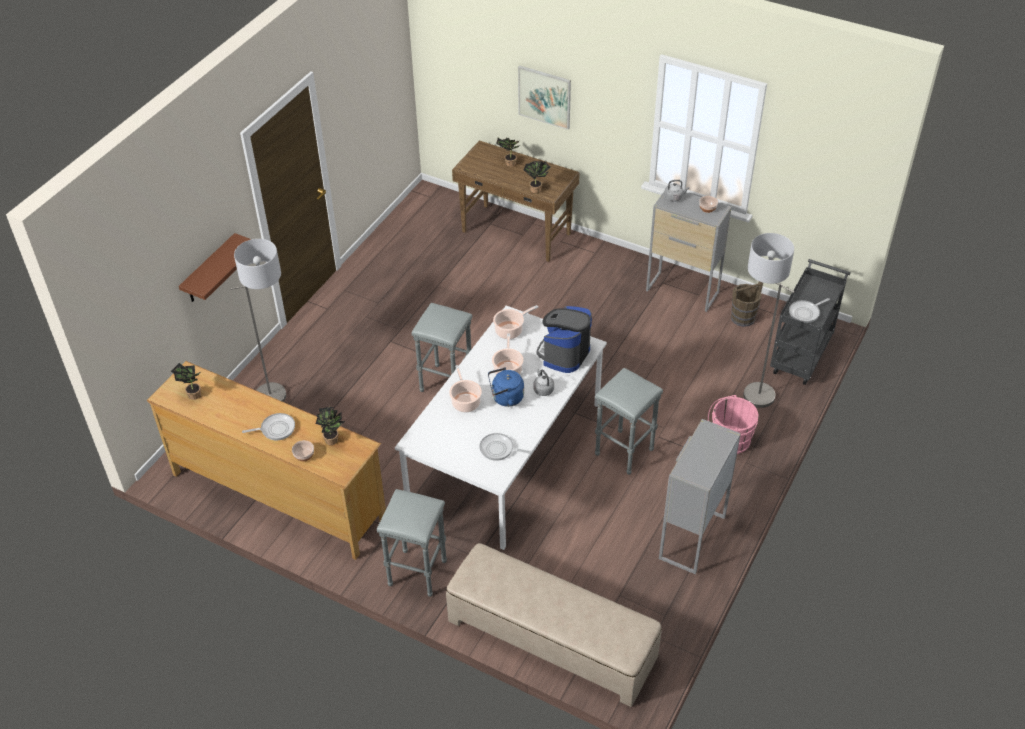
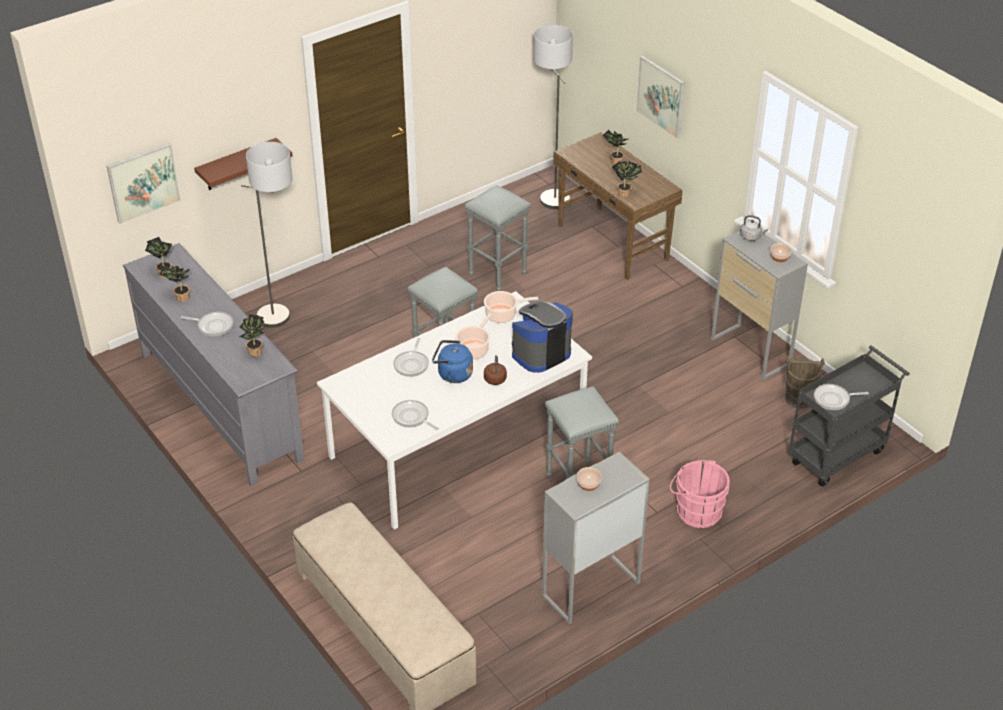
camera: 25 degrees right, 5 degrees down
(142, 316) = (143, 182): none -> picture
(226, 413) = (180, 298): none -> potted plant
(278, 496) = (221, 406): brown dresser -> grey dresser
(304, 455) = (221, 356): bowl -> bowl (588, 485)
(416, 573) = (297, 519): grey stool -> grey stool (496, 274)
(465, 401) = (412, 364): cooking pot -> frying pan
(543, 389) = (495, 378): grey kettle -> brown kettle
(750, 391) = (755, 472): grey floor lamp -> grey floor lamp (551, 195)

